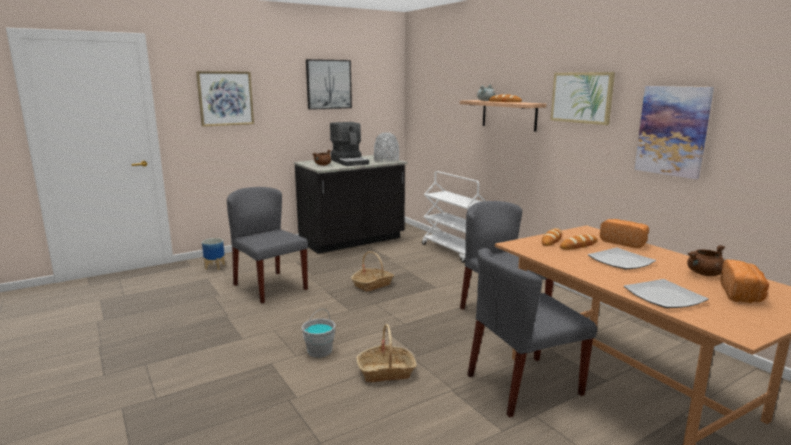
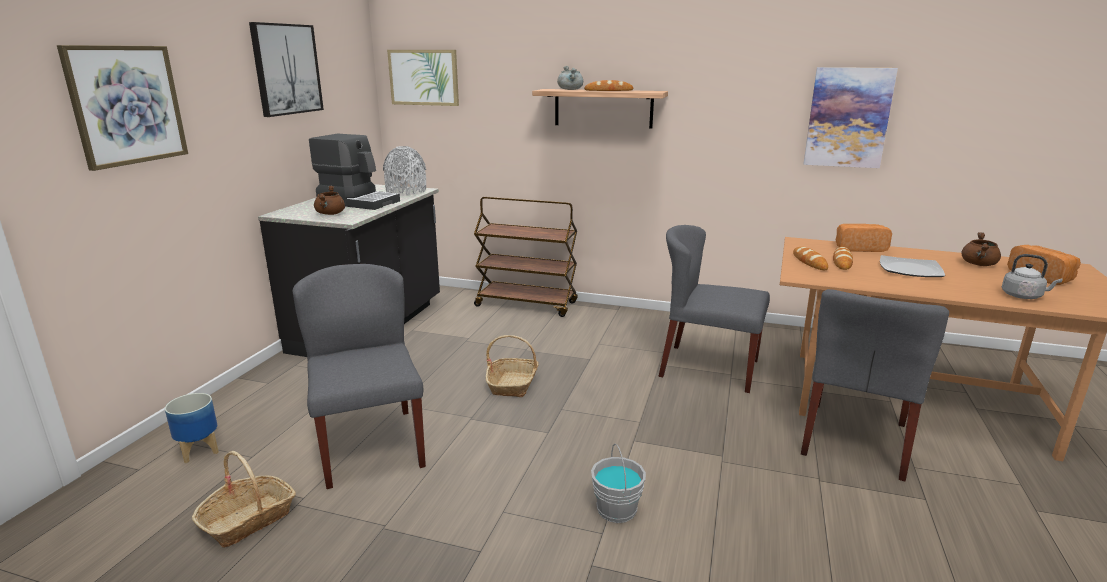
camera: 40 degrees left, 5 degrees up
(269, 287) = (370, 446): grey chair -> grey chair turned 60 degrees clockwise
(386, 372) = (732, 495): basket -> basket (248, 519)
(453, 251) = (527, 304): white cart -> brown cart
(581, 97) = (724, 82): picture -> picture (424, 77)
(665, 297) = (1023, 296): plate -> grey kettle

